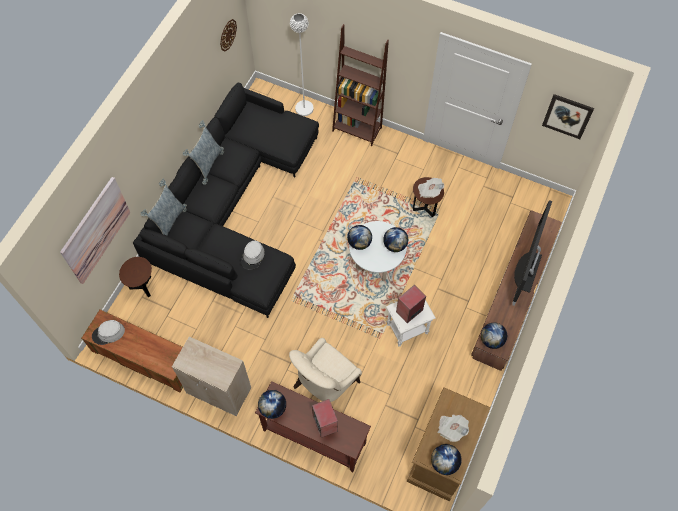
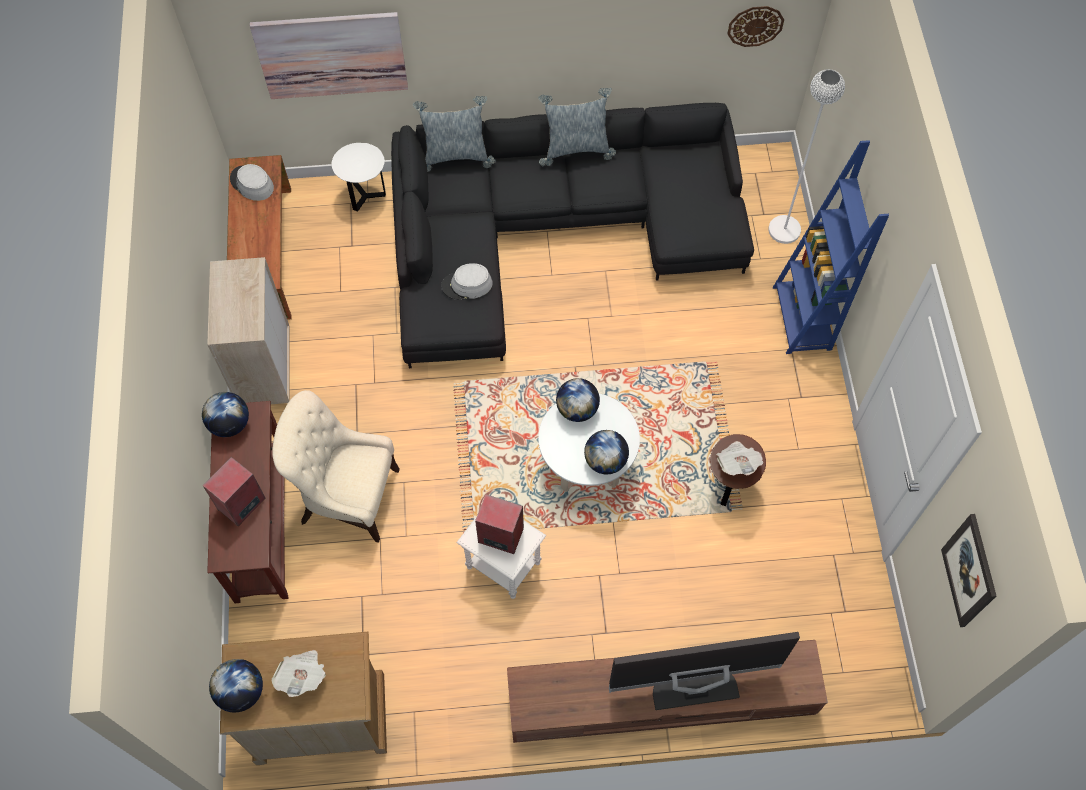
camera: 60 degrees right, 0 degrees up
(143, 287) = (365, 196): brown side table -> white side table
(357, 129) = (802, 318): brown bookcase -> blue bookcase
(491, 340) = (532, 689): globe -> none

